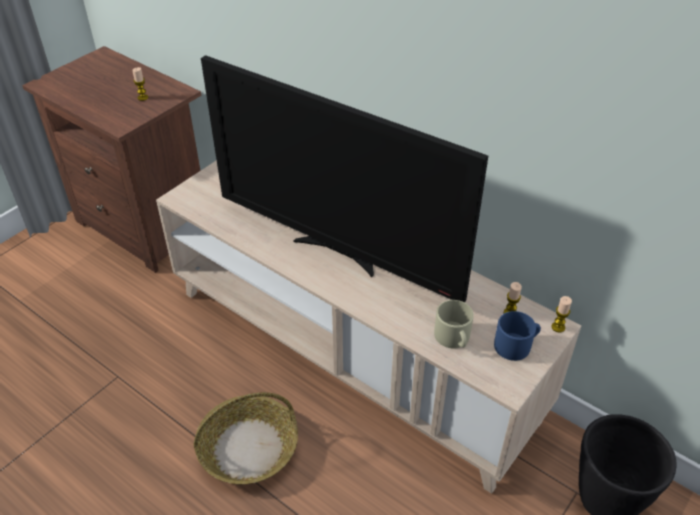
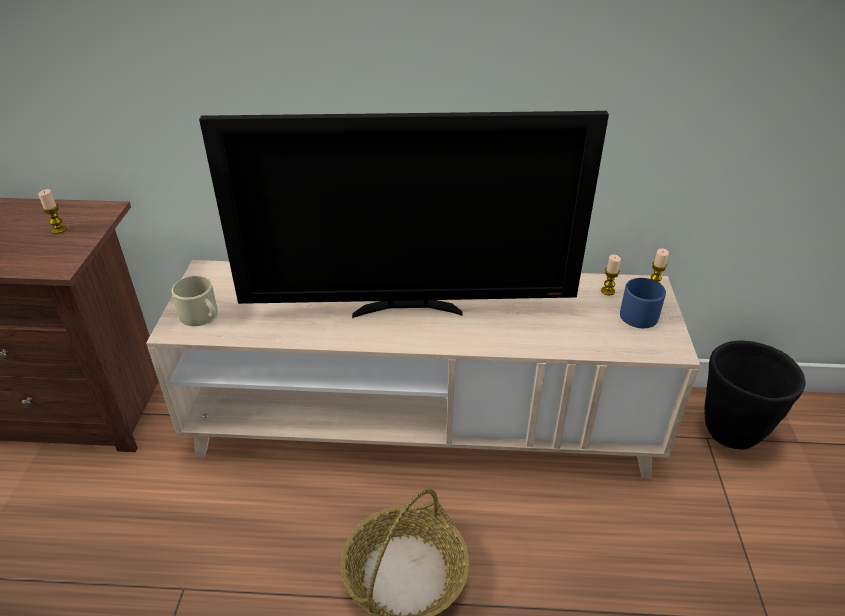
camera: 35 degrees left, 5 degrees down
(453, 338) = (588, 332): beige mug -> beige mug (202, 316)

